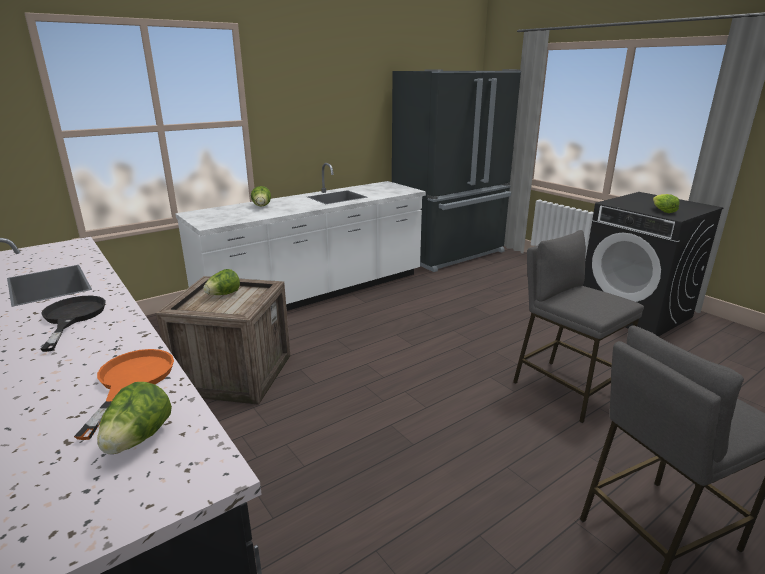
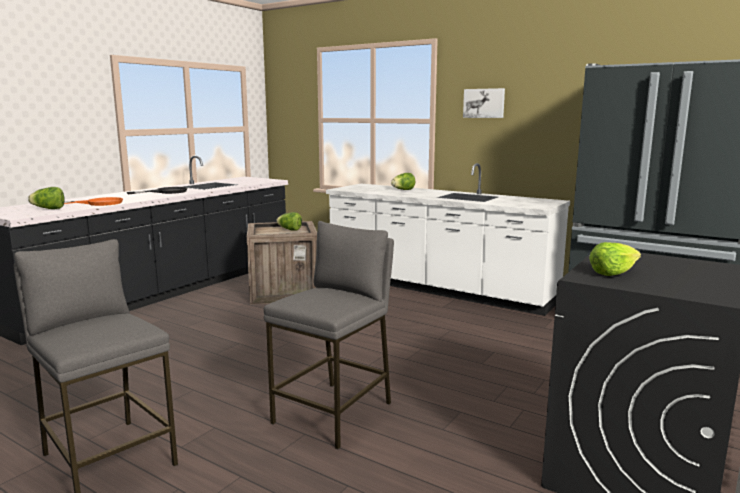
camera: 70 degrees right, 10 degrees down
(299, 100) = (484, 103): none -> picture

